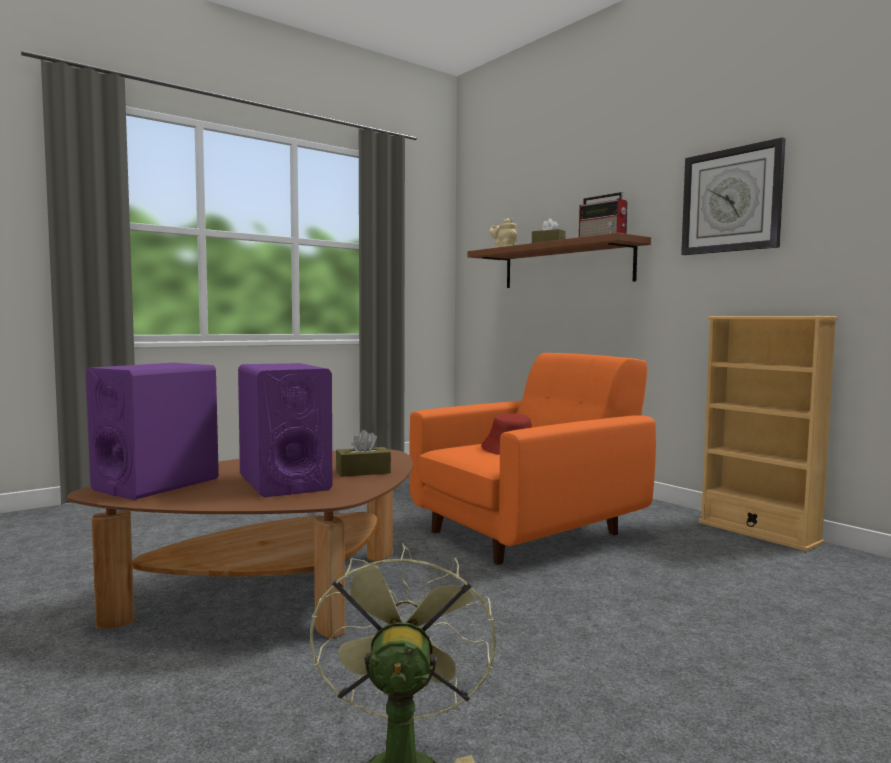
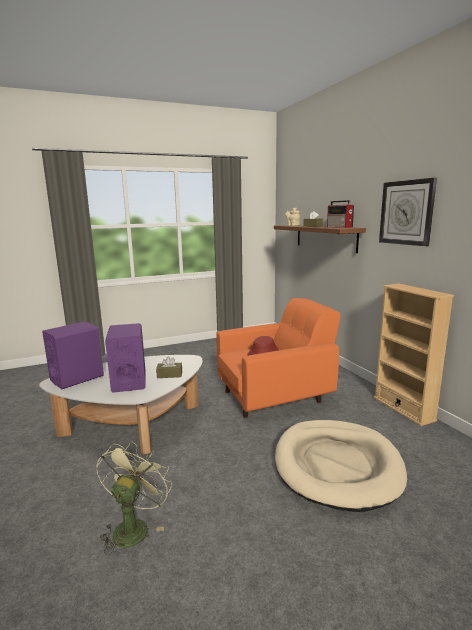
camera: 15 degrees right, 10 degrees up
(278, 596) = (134, 426): brown coffee table -> white coffee table
(725, 615) = (337, 465): none -> beige dog bed

